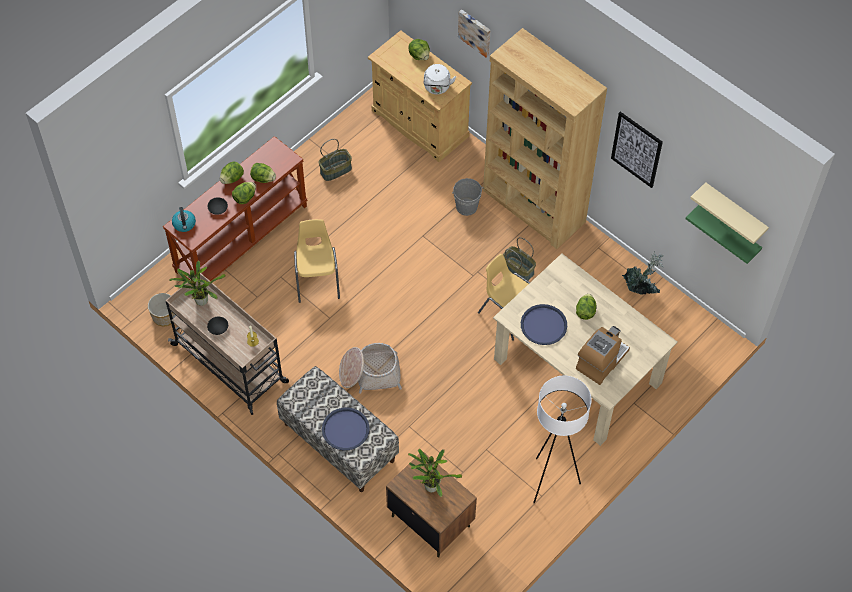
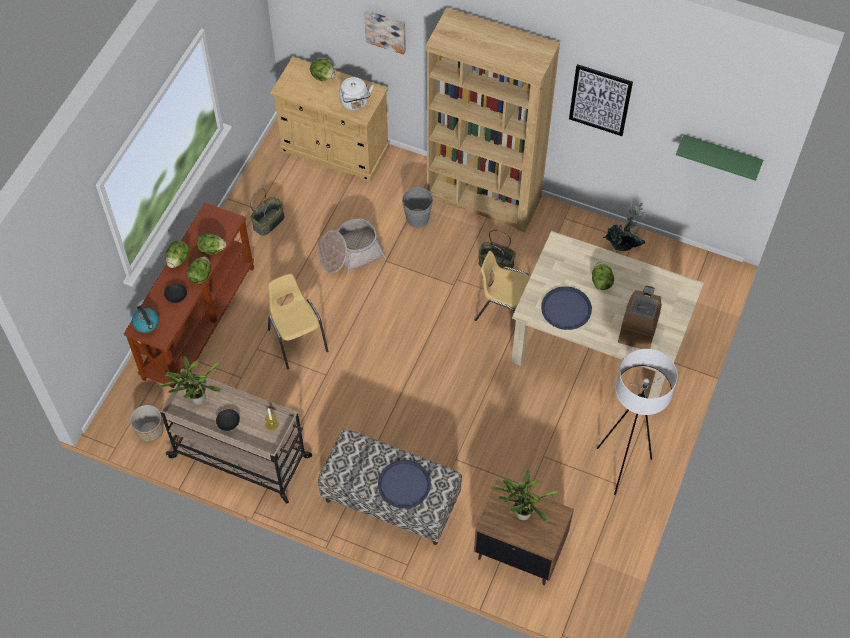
camera: 20 degrees left, 0 degrees up
(370, 373) = (392, 418): basket -> basket (350, 253)
(734, 212) = (727, 132): beige shelf -> none

